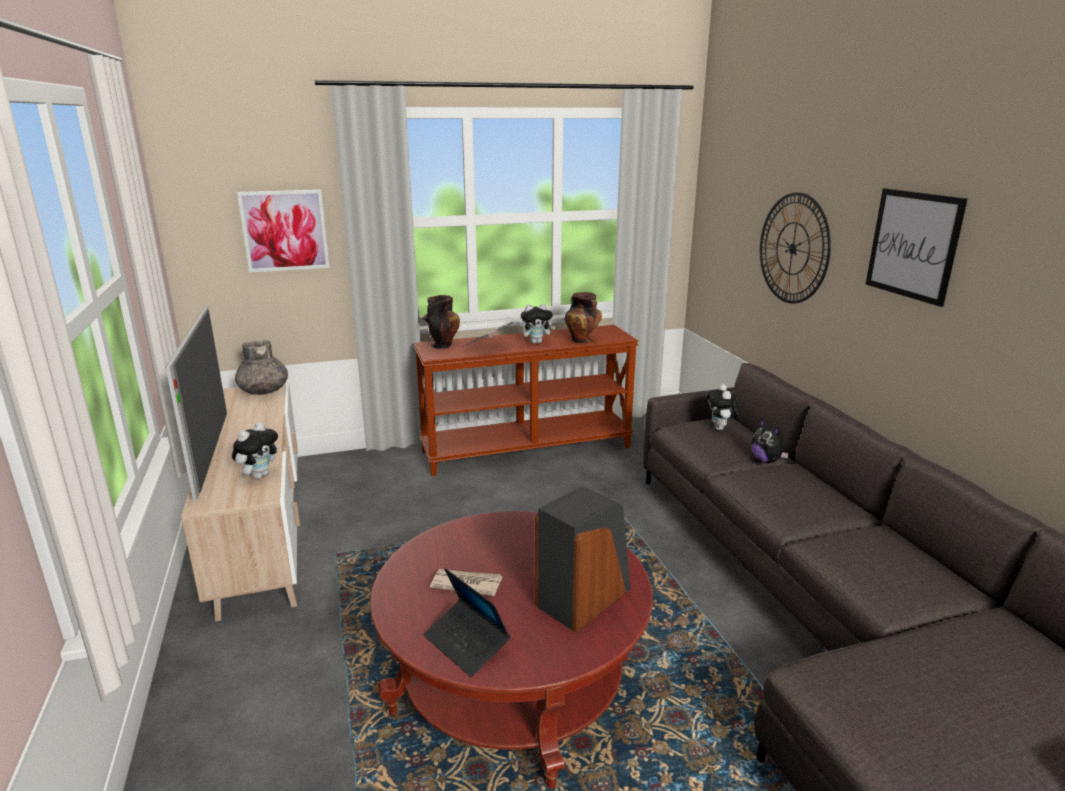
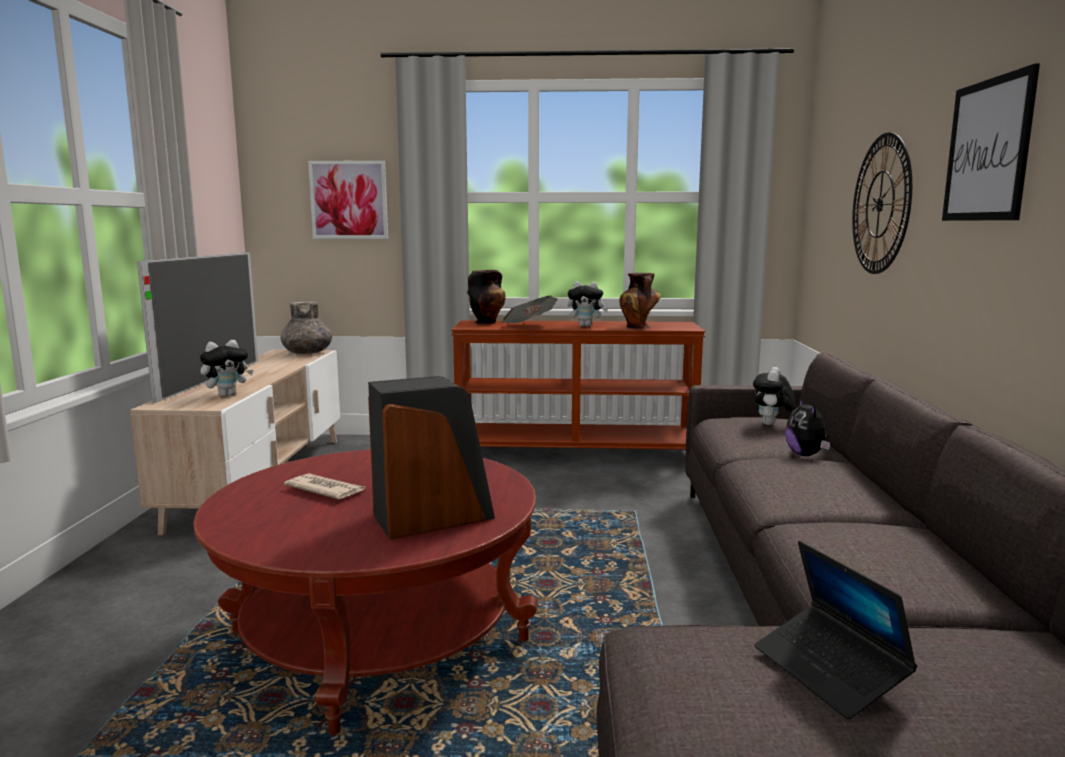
camera: 20 degrees right, 10 degrees down
(466, 644) = (267, 528): laptop -> laptop (829, 671)

